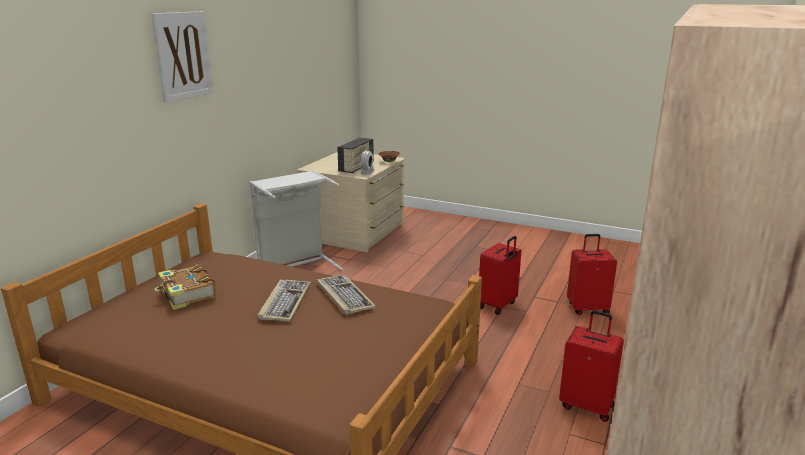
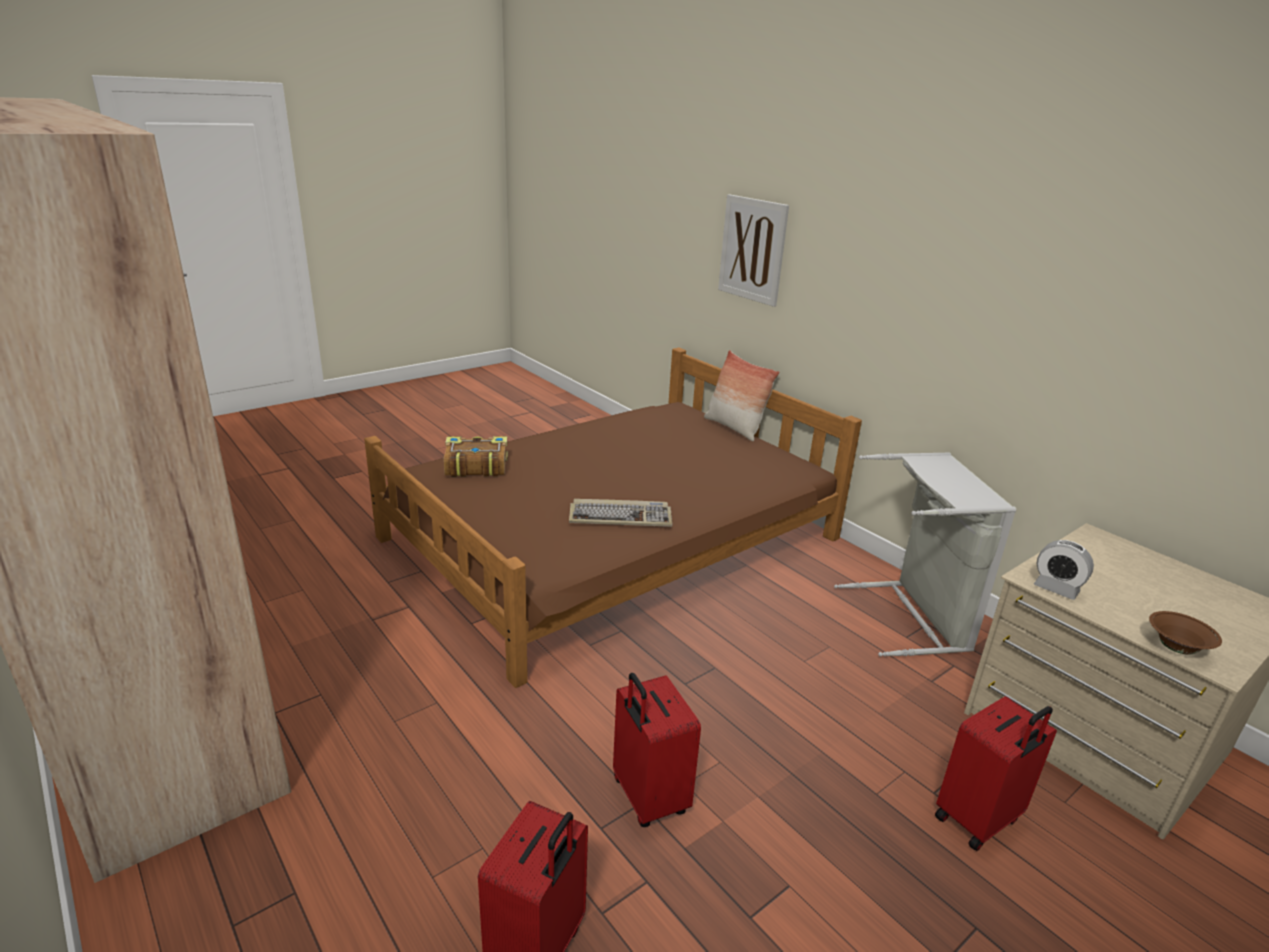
camera: 115 degrees right, 5 degrees up
(125, 293) = (734, 428): none -> pillow
(183, 55) = (909, 219): picture -> picture (752, 249)
(187, 295) = (700, 446): book -> book (475, 466)
(285, 302) = (638, 484): keyboard -> none
(356, 168) = (1100, 586): radio -> none
(587, 405) = (334, 740): red suitcase -> red suitcase (978, 820)

